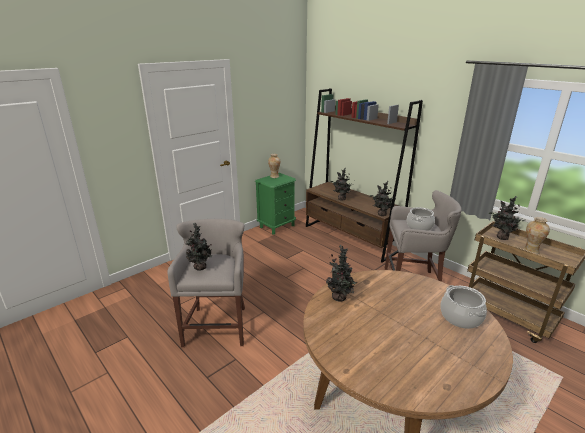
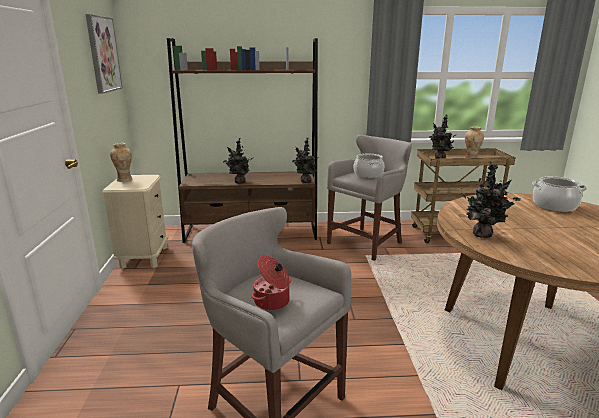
camera: 50 degrees left, 5 degrees down
(201, 268) = (272, 302): potted plant -> cooking pot
(277, 226) = (144, 257): green nightstand -> beige nightstand
(281, 98) = (103, 54): none -> picture

